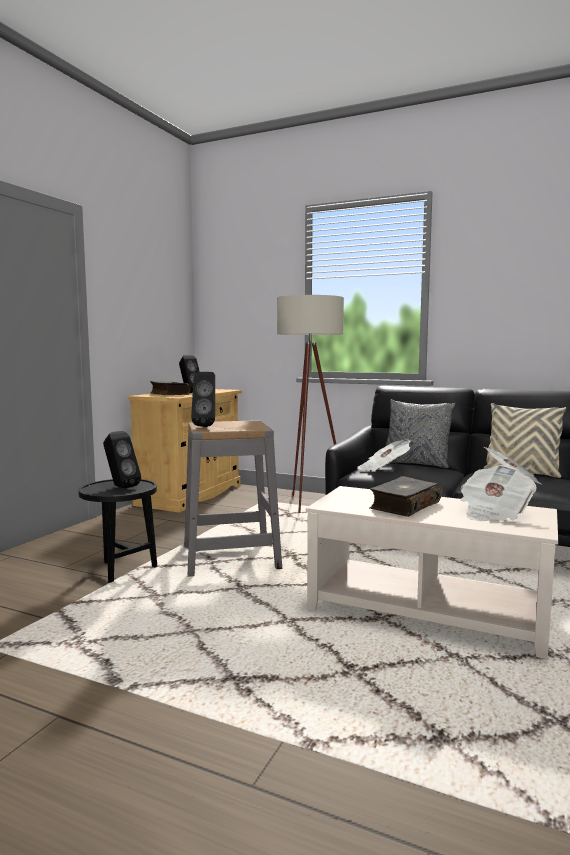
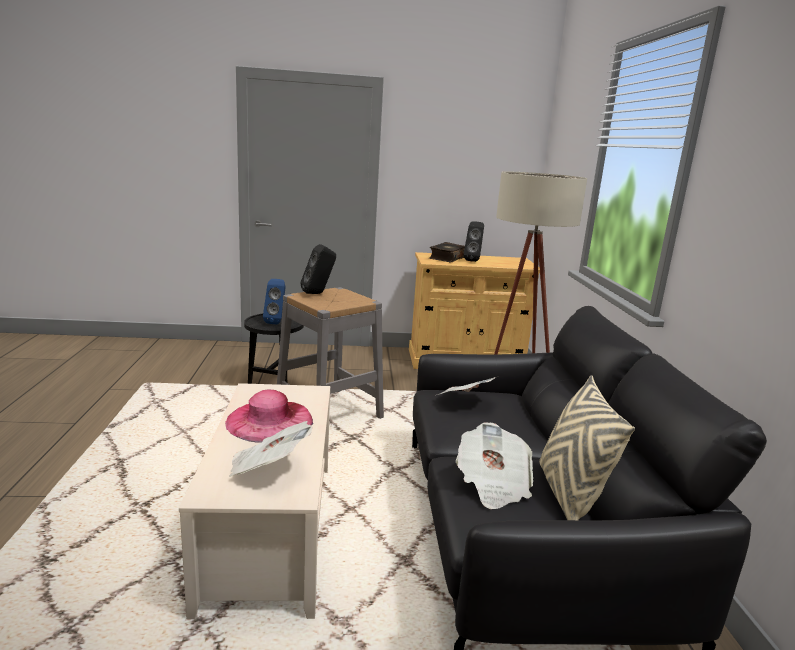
camera: 60 degrees right, 10 degrees up
(120, 487) = (276, 322): black speaker -> blue speaker
(404, 506) = (269, 420): book -> pink hat
(416, 464) = (523, 417): grey pillow -> none

